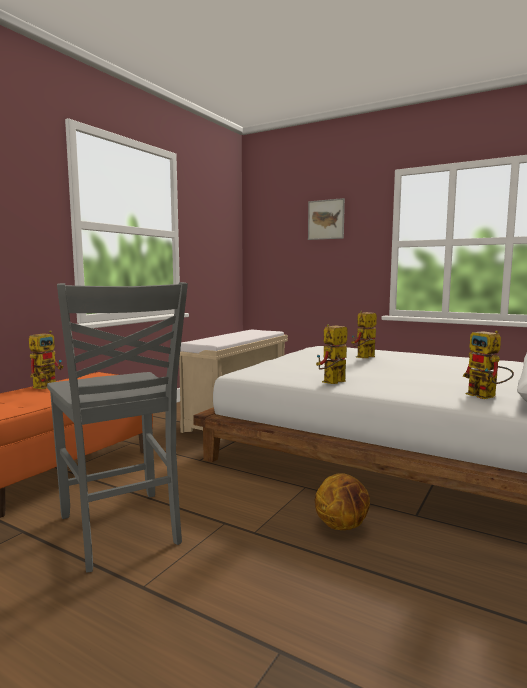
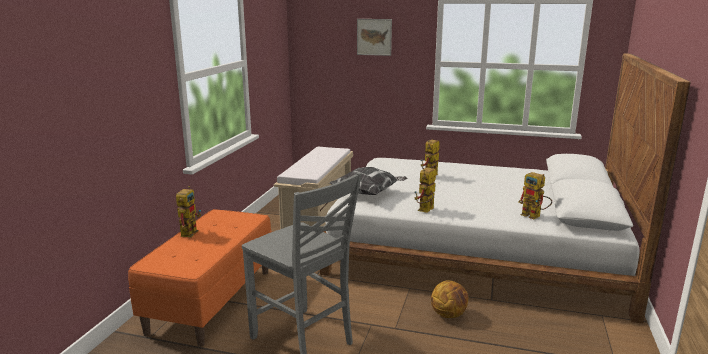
camera: 15 degrees left, 10 degrees up
(276, 366) = (368, 193): none -> pillow

